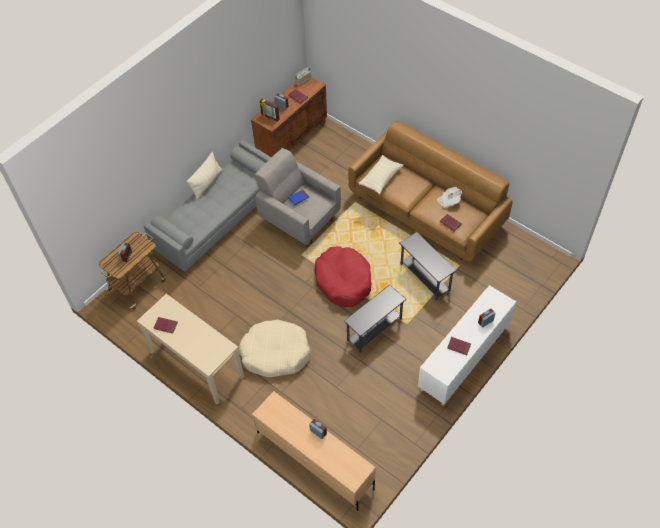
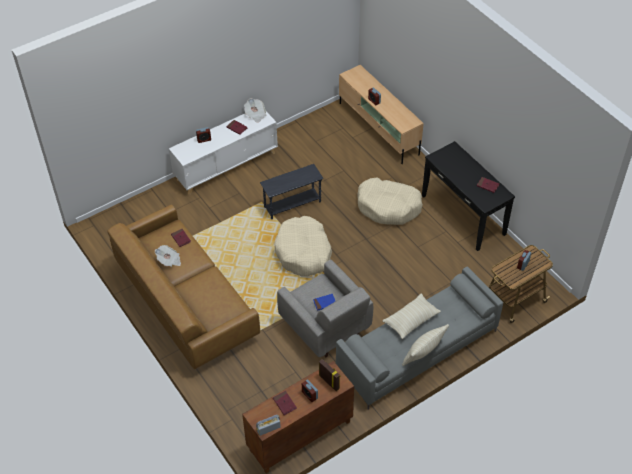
camera: 165 degrees left, 5 degrees down
(196, 364) = (463, 214): beige console table -> black console table
(343, 281) = (303, 252): red dog bed -> beige dog bed
(380, 178) = (226, 304): beige pillow -> beige pillow (411, 320)
(425, 277) = (223, 237): grey side table -> none
(447, 370) = (255, 115): none -> newspaper

